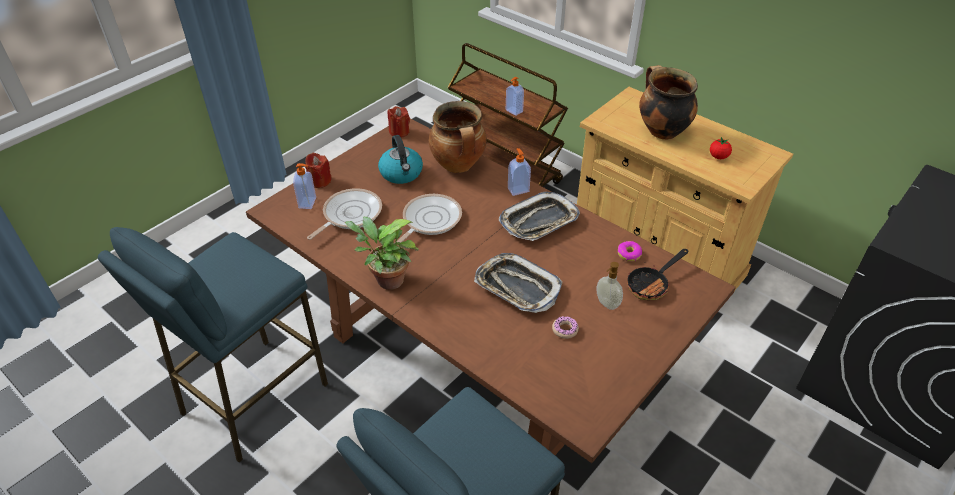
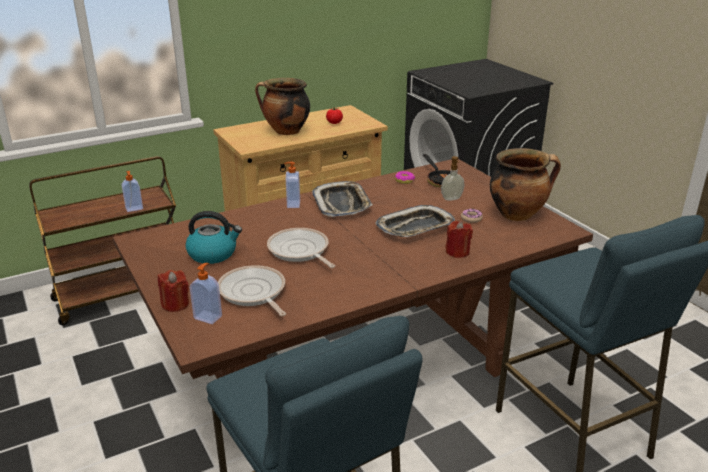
camera: 70 degrees left, 15 degrees down
(386, 280) = (369, 286): potted plant -> none
(399, 132) = (139, 244): red candle -> red candle (457, 252)
(459, 166) = (232, 223): cooking pot -> cooking pot (518, 214)

